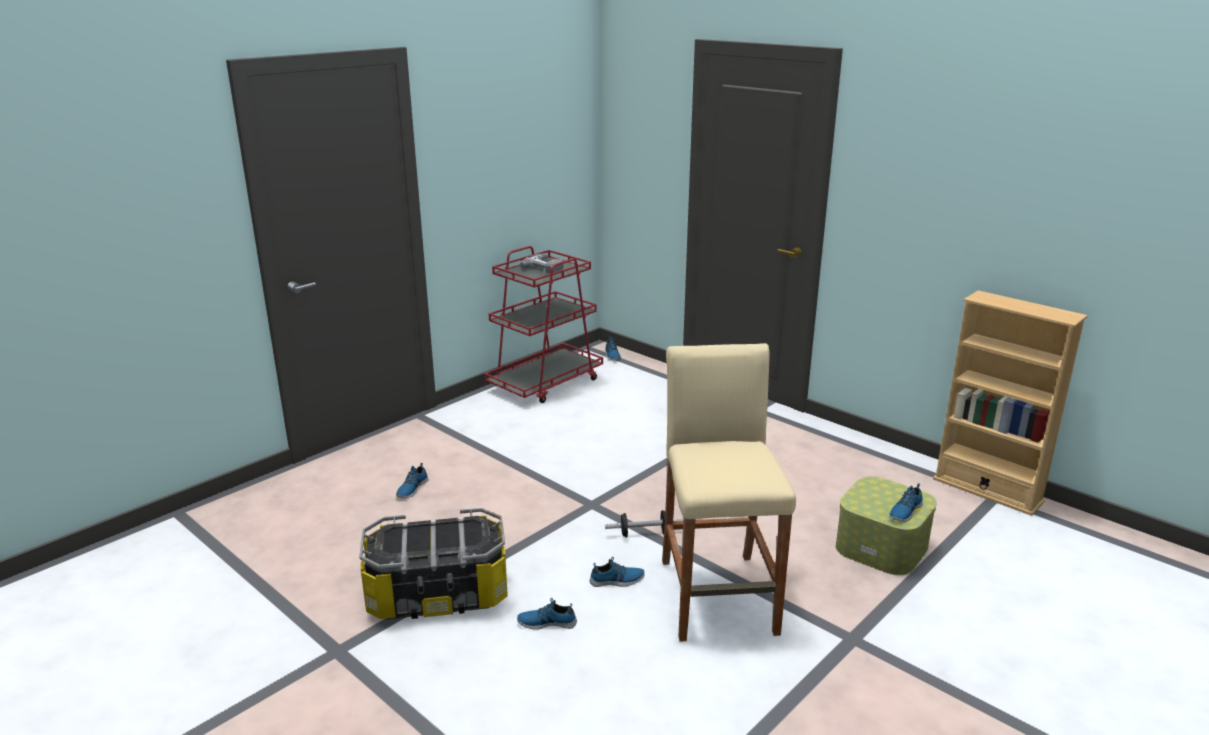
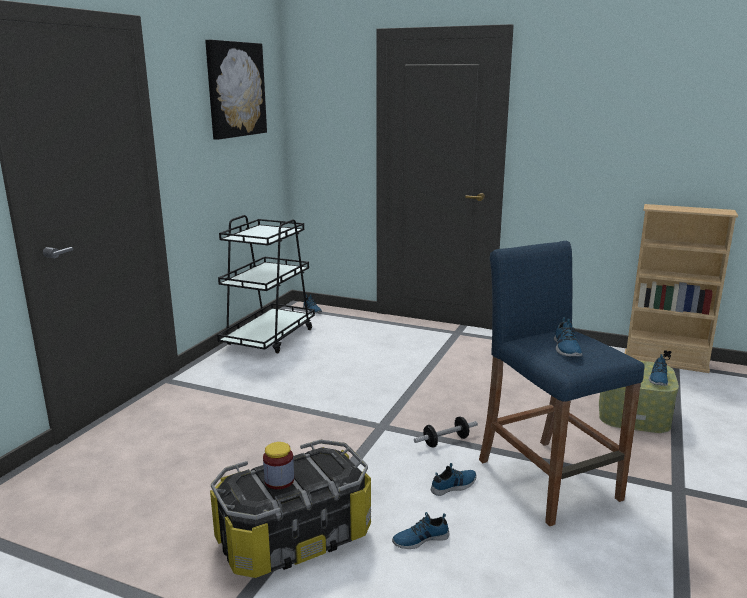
camera: 20 degrees left, 5 degrees down
(411, 488) = (200, 444): shoe -> shoe (566, 348)
(421, 539) = (279, 480): none -> jar
(528, 107) = (235, 89): none -> picture
(545, 383) = (269, 337): red cart -> black cart
(546, 267) = (265, 231): power drill -> none
(718, 596) = (548, 479): beige stool -> blue stool

